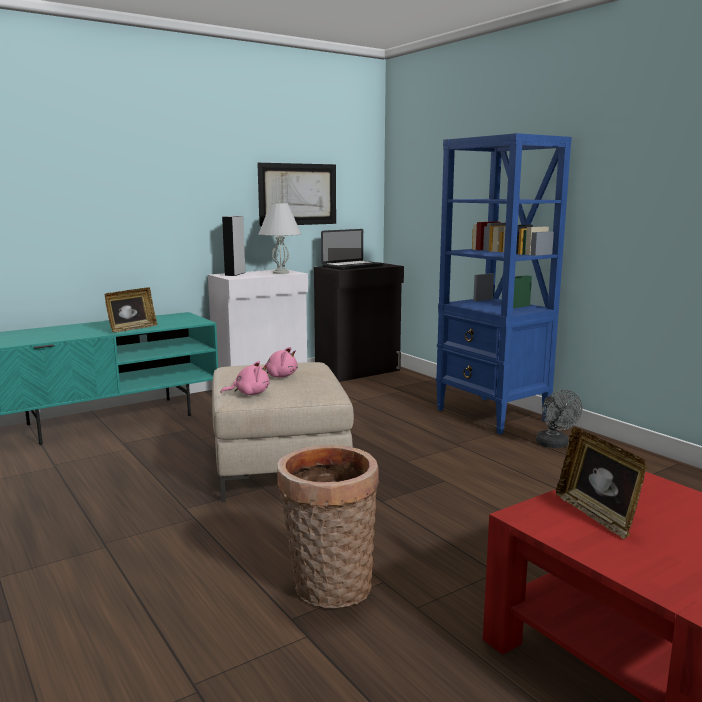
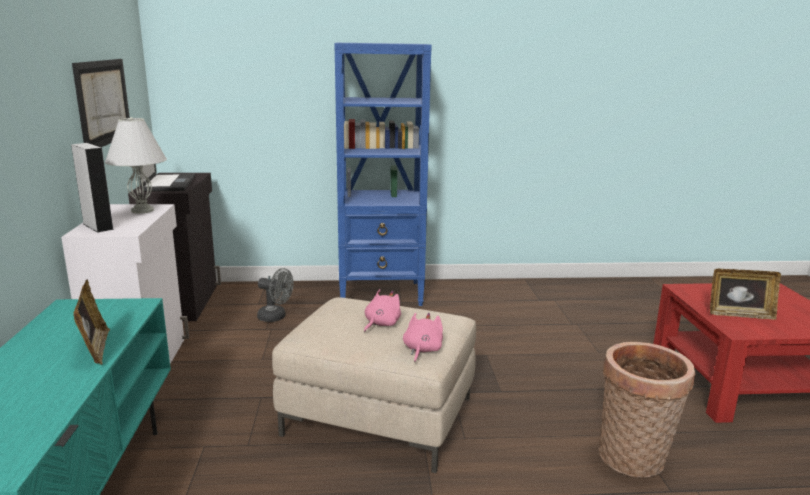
camera: 60 degrees left, 5 degrees up
(554, 445) = (462, 297): grey fan -> grey fan (276, 317)

